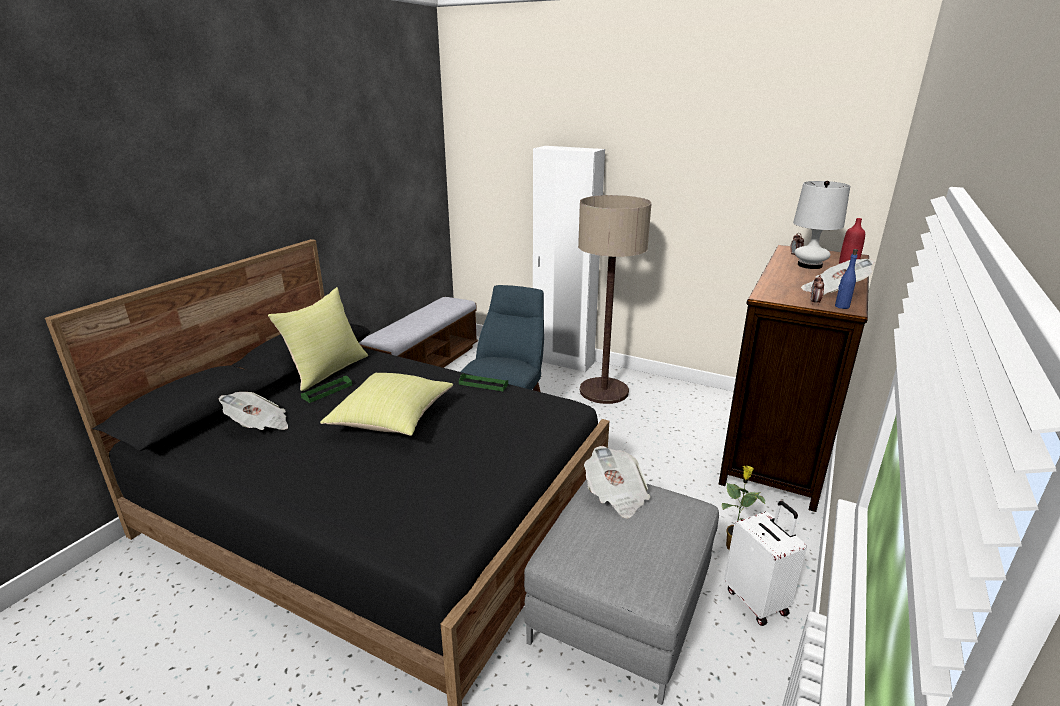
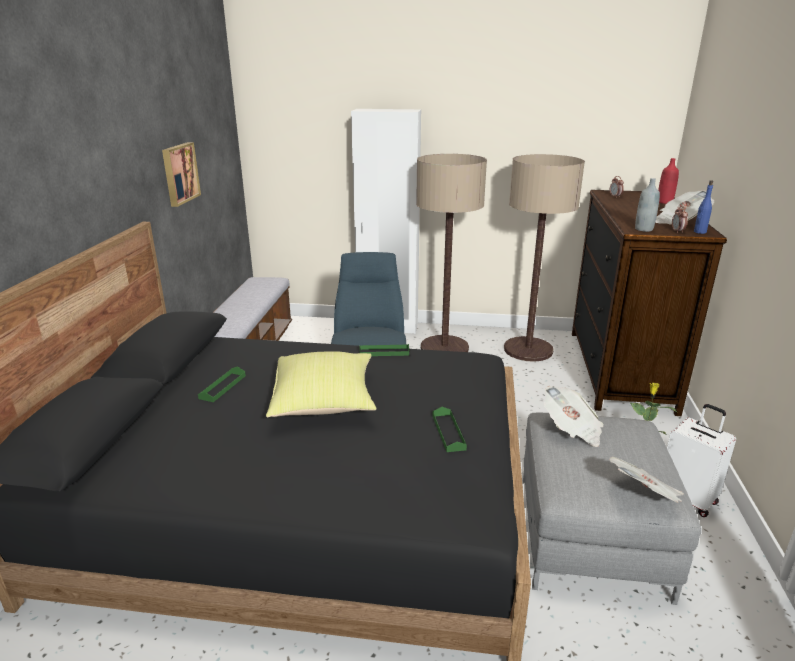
camera: 20 degrees left, 0 degrees up
(259, 425) = (175, 436): newspaper -> newspaper (645, 496)
(327, 370) = (203, 366): yellow pillow -> none
(362, 199) = (179, 173): none -> picture
(472, 470) = (448, 432): none -> green tray
(690, 408) = (528, 350): none -> floor lamp
(777, 296) = (644, 229): none -> grey bottle
(809, 265) = (636, 203): white table lamp -> none

